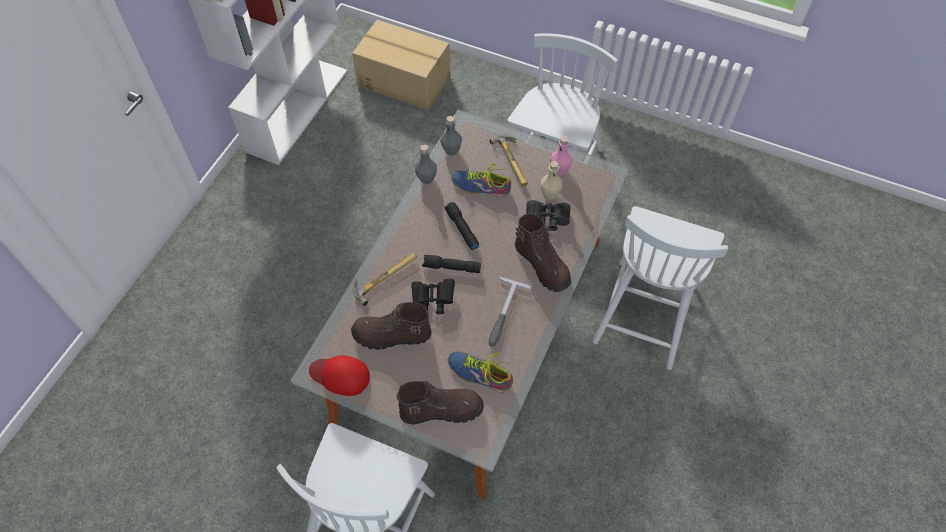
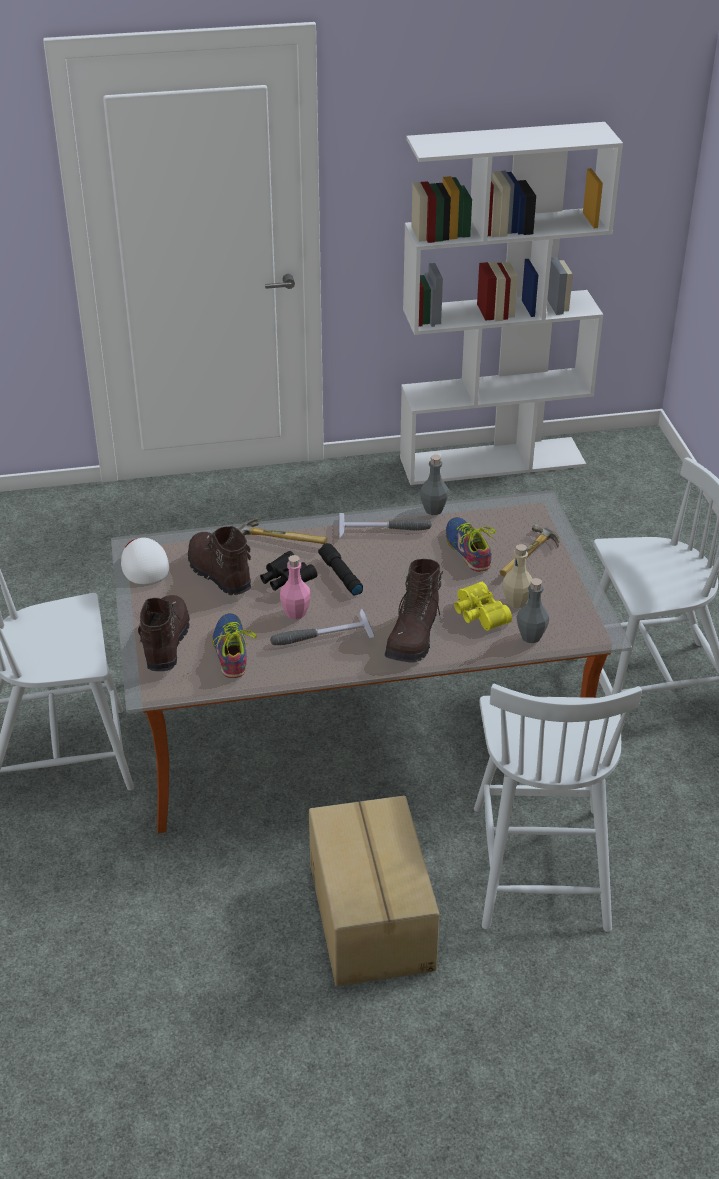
camera: 55 degrees right, 20 degrees down
(340, 375) = (144, 563): red cap -> white cap
(404, 80) = (628, 509): cardboard box -> cardboard box (373, 915)
(424, 216) = (384, 529): none -> hammer
(441, 409) = (165, 643): brown boot -> brown boot turned 135 degrees counterclockwise
(451, 150) = (490, 509): grey bottle -> grey bottle (531, 637)
(461, 229) = (396, 560): black flashlight -> none
(547, 220) = (478, 615): black binoculars -> yellow binoculars
(559, 170) = (559, 594): pink bottle -> pink bottle (295, 613)
(645, 311) = (540, 863): white chair -> white chair turned 75 degrees counterclockwise

